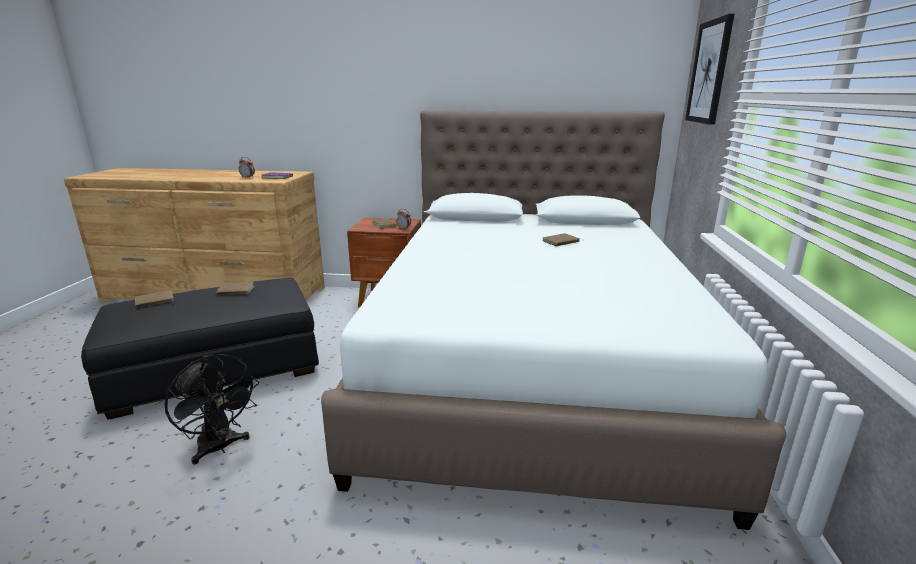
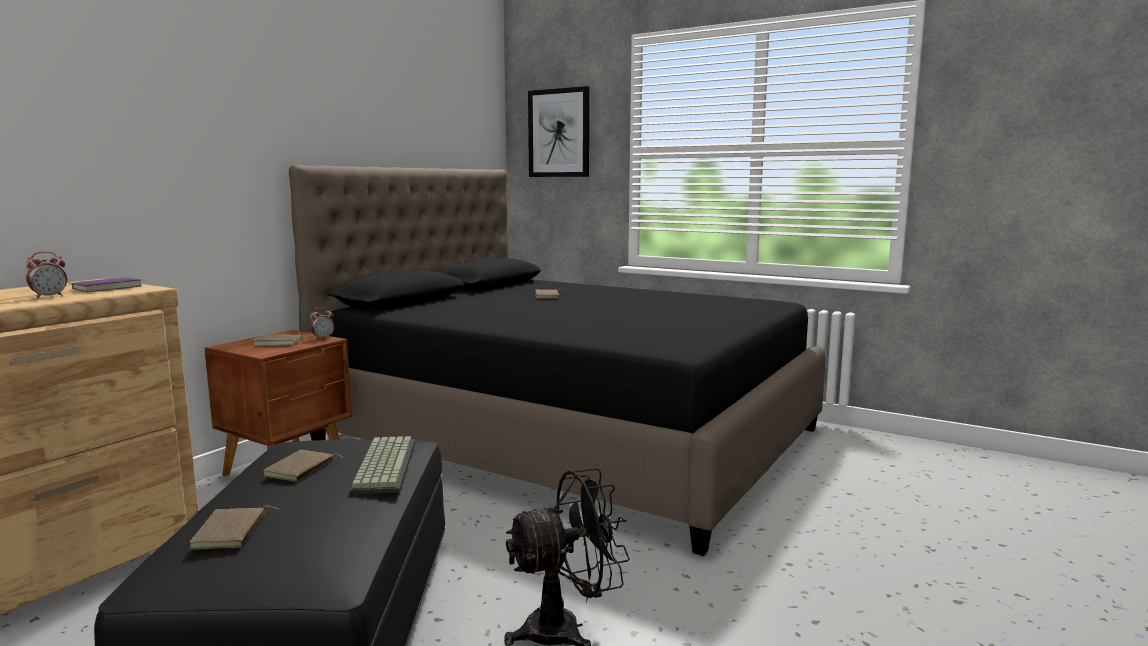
camera: 65 degrees left, 10 degrees down
(243, 306) = (383, 465): none -> keyboard
(531, 368) = (570, 436): white bed -> black bed

